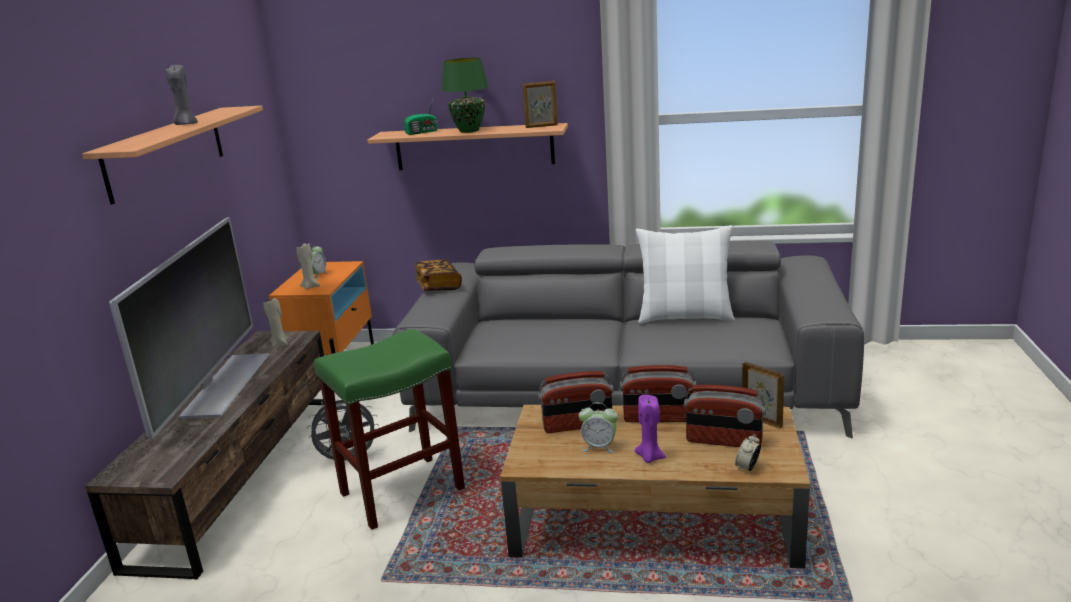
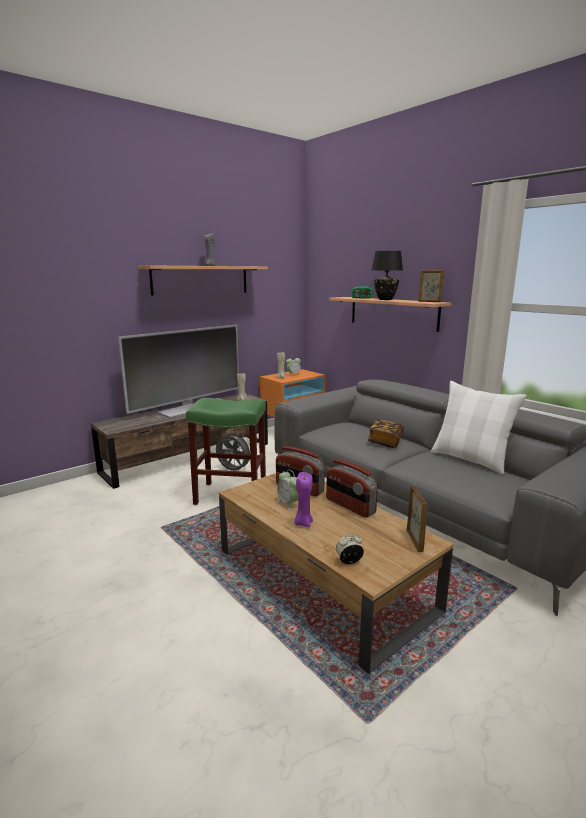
camera: 40 degrees right, 5 degrees down
(438, 286) = (331, 392): book -> book (385, 441)
(469, 131) = (385, 299): green table lamp -> black table lamp
(724, 441) = (364, 538): radio -> none

